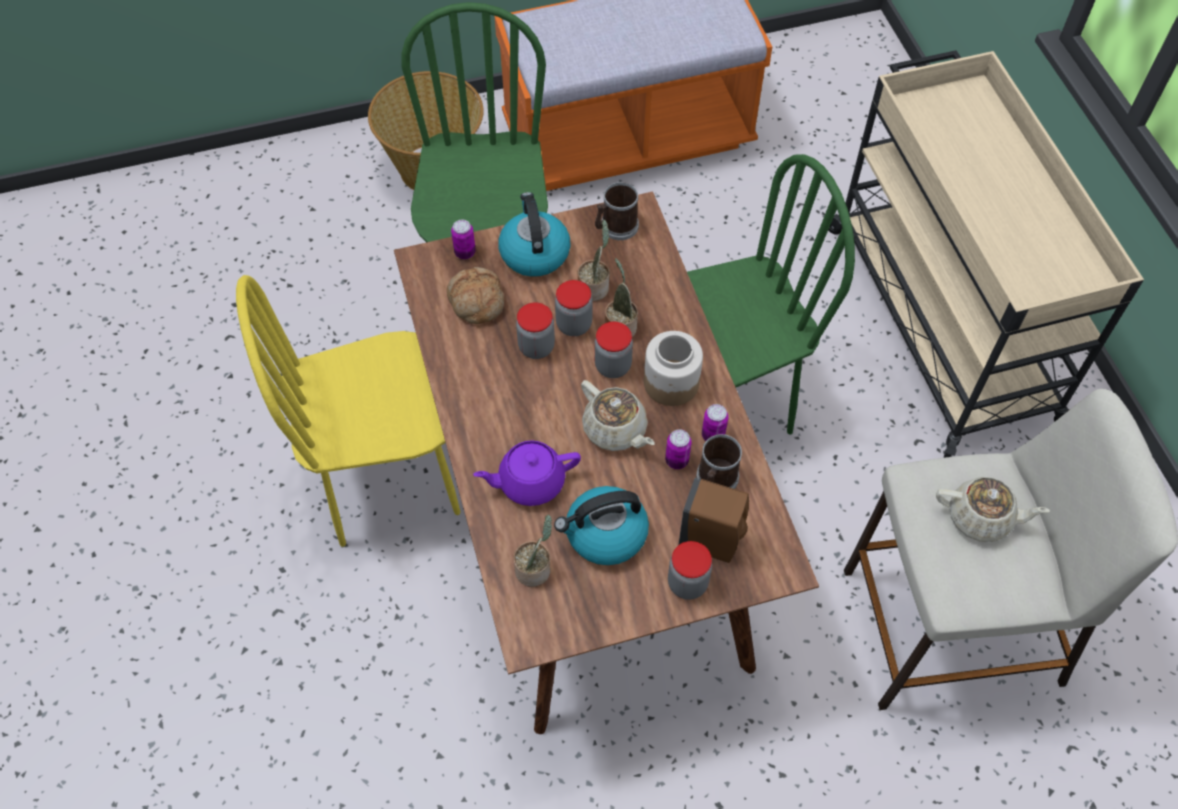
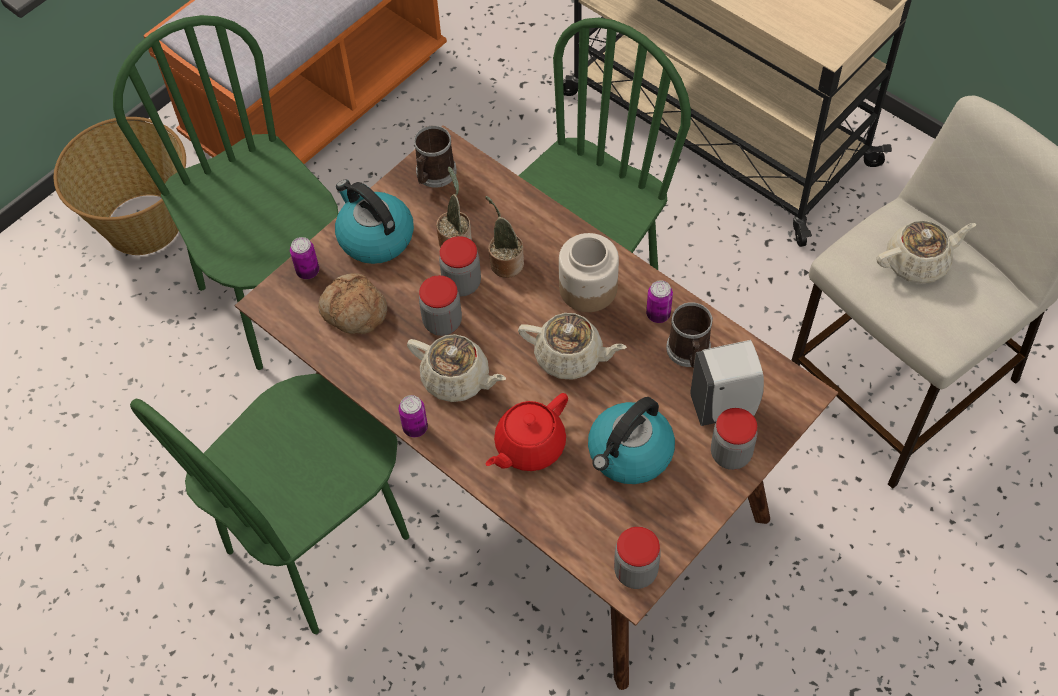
camera: 30 degrees left, 0 degrees up
(390, 481) = (319, 545): yellow chair -> green chair
(514, 397) = (457, 379): none -> beige teapot
(530, 482) = (528, 446): purple teapot -> red teapot
(535, 569) = (591, 520): potted plant -> none
(613, 366) = (525, 301): jar -> jar (635, 571)
(676, 460) = (643, 354): can -> can (415, 428)
(712, 542) = (725, 406): brown soap dispenser -> white soap dispenser

